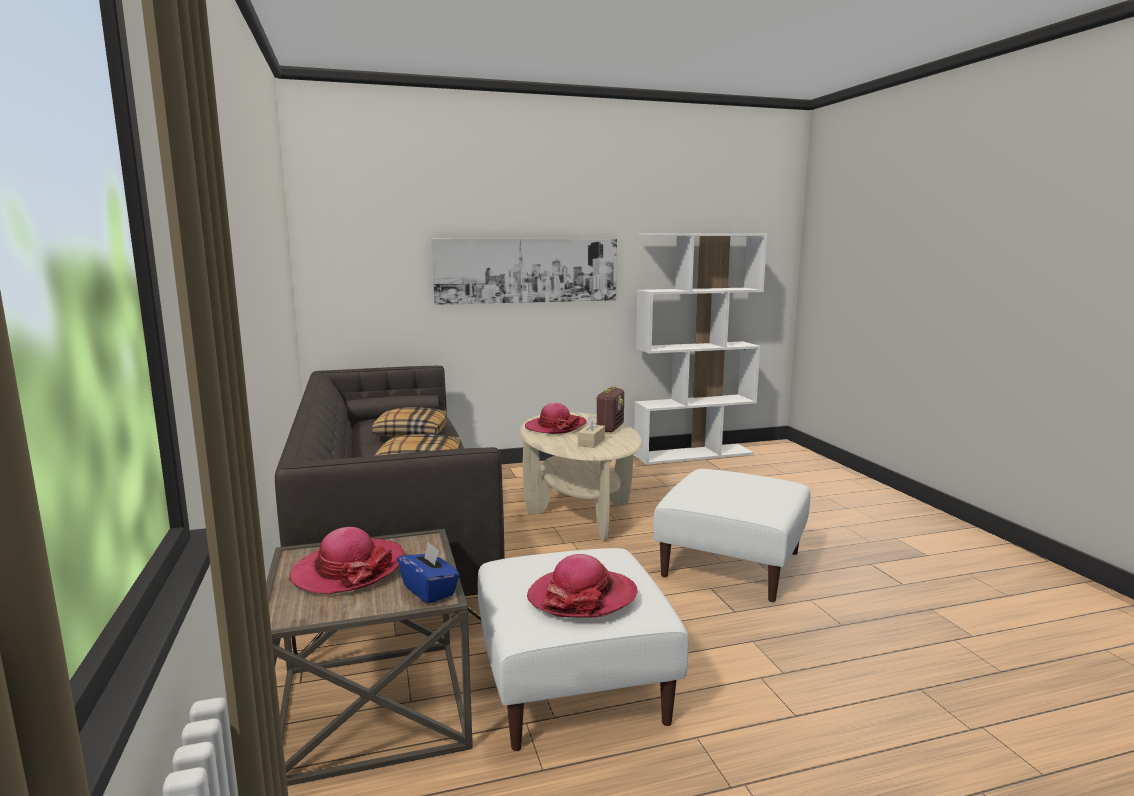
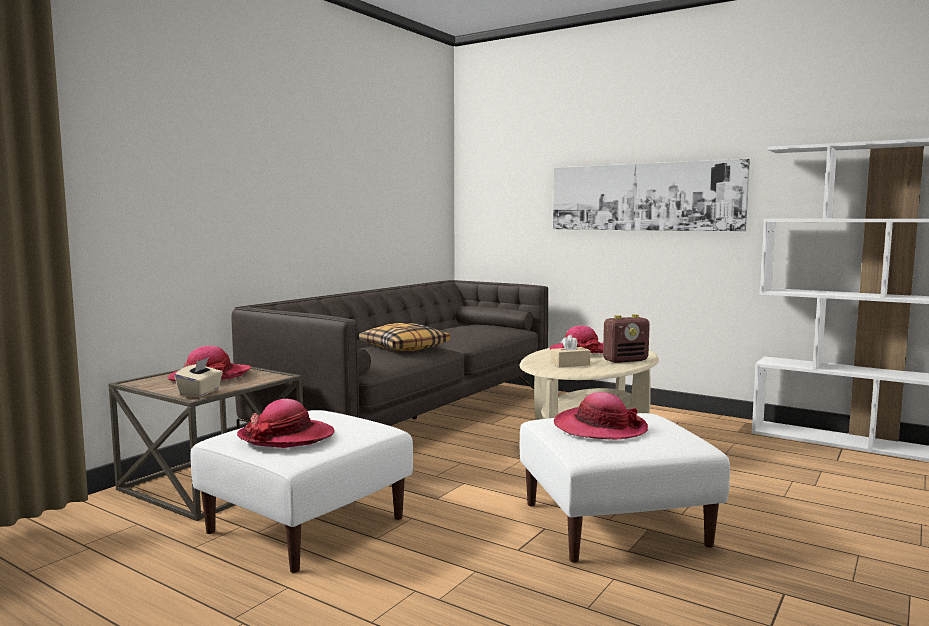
camera: 50 degrees right, 5 degrees down
(410, 433) = (462, 333): pillow -> none
(430, 591) = (200, 392): blue tissue box -> beige tissue box
(724, 491) = (600, 428): none -> hat

